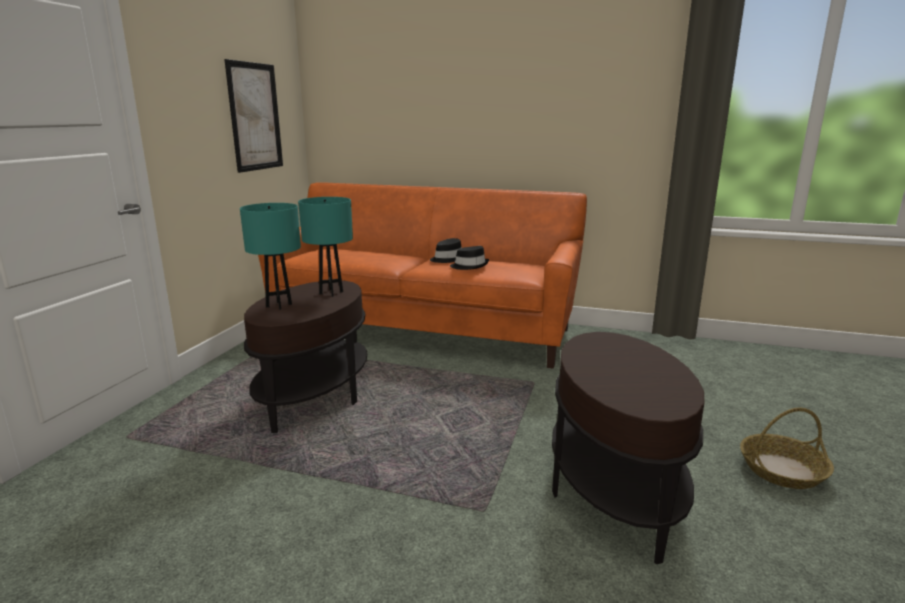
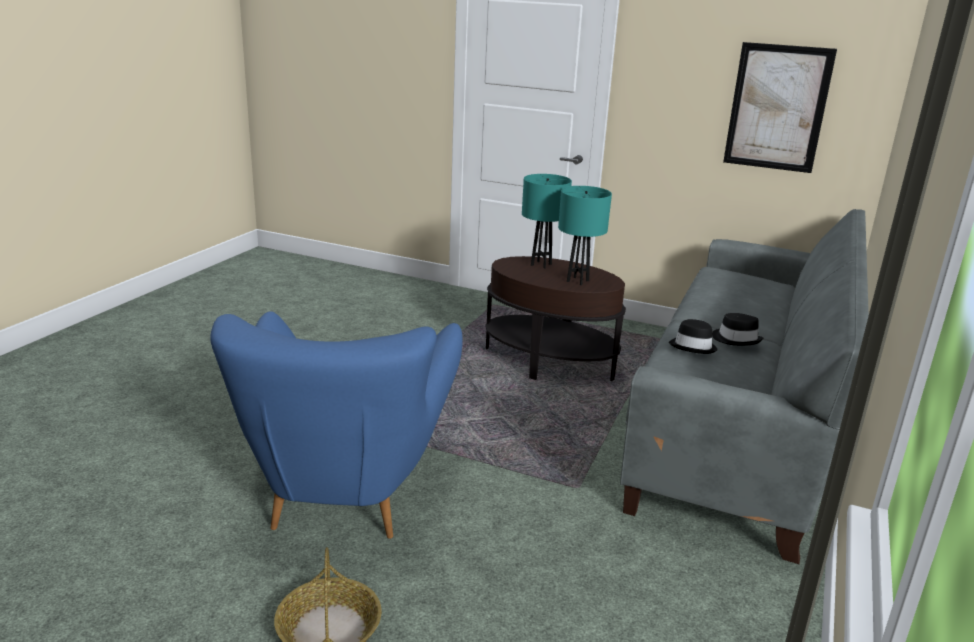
camera: 95 degrees right, 5 degrees up
(423, 330) = (738, 427): orange sofa -> grey sofa
(614, 492) = (346, 492): brown side table -> blue armchair

